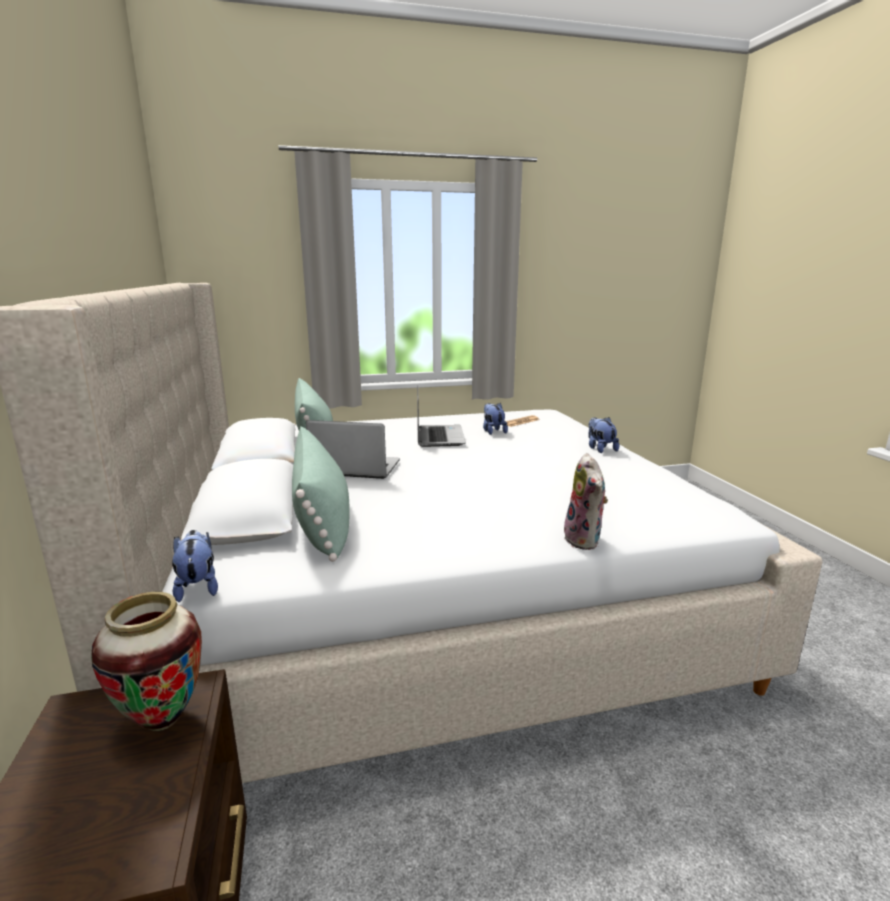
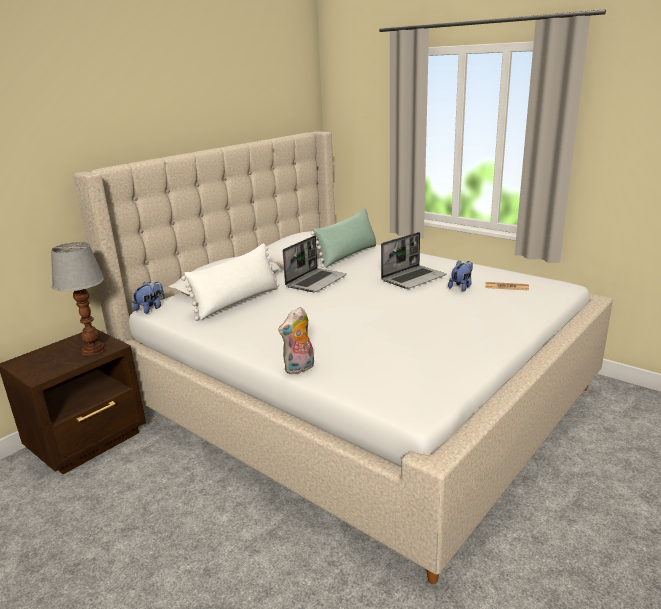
camera: 55 degrees right, 5 degrees up
(163, 719) = (94, 349): vase -> table lamp
(323, 520) = (237, 302): green pillow -> white pillow
(354, 468) = (316, 281): laptop -> laptop turned 60 degrees clockwise
(600, 449) = (494, 329): plush toy -> none

